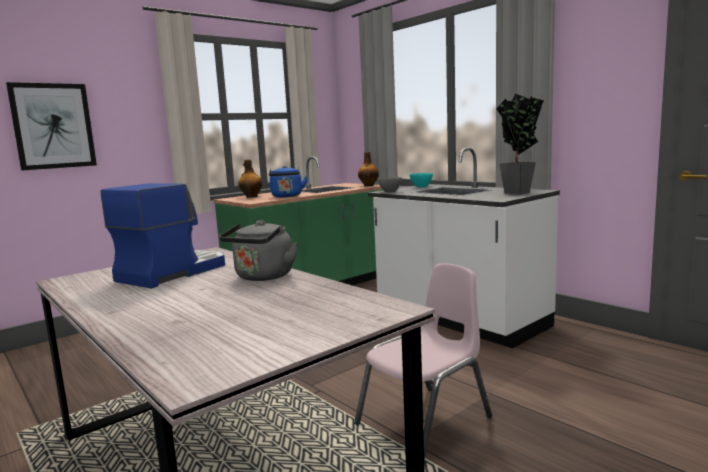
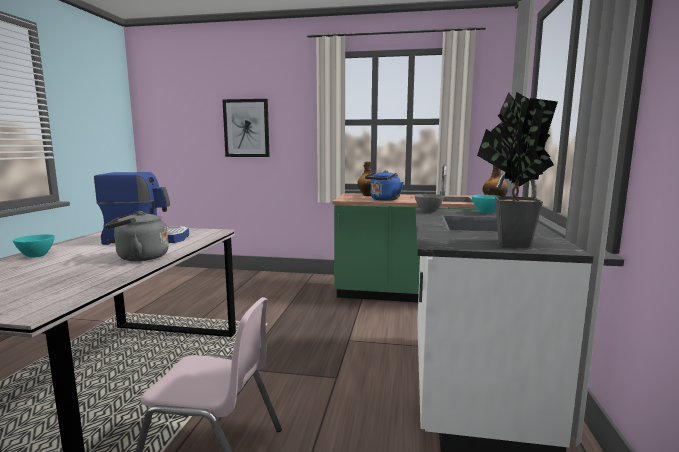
camera: 50 degrees right, 0 degrees up
(135, 314) = (36, 256): none -> turquoise bowl

